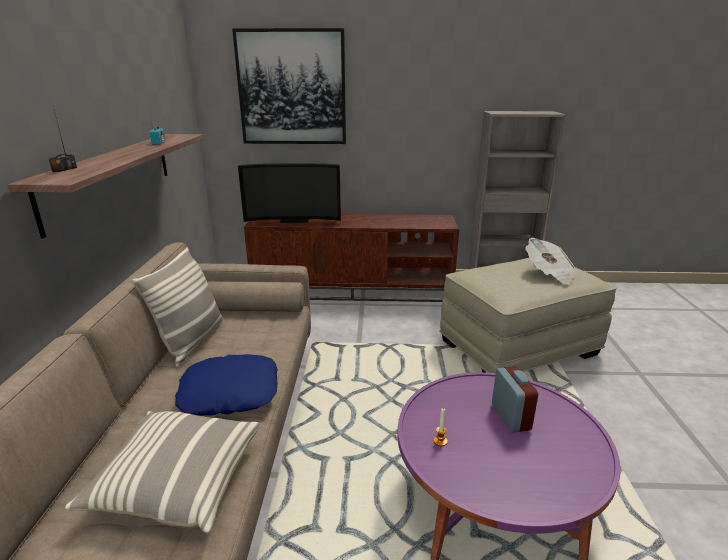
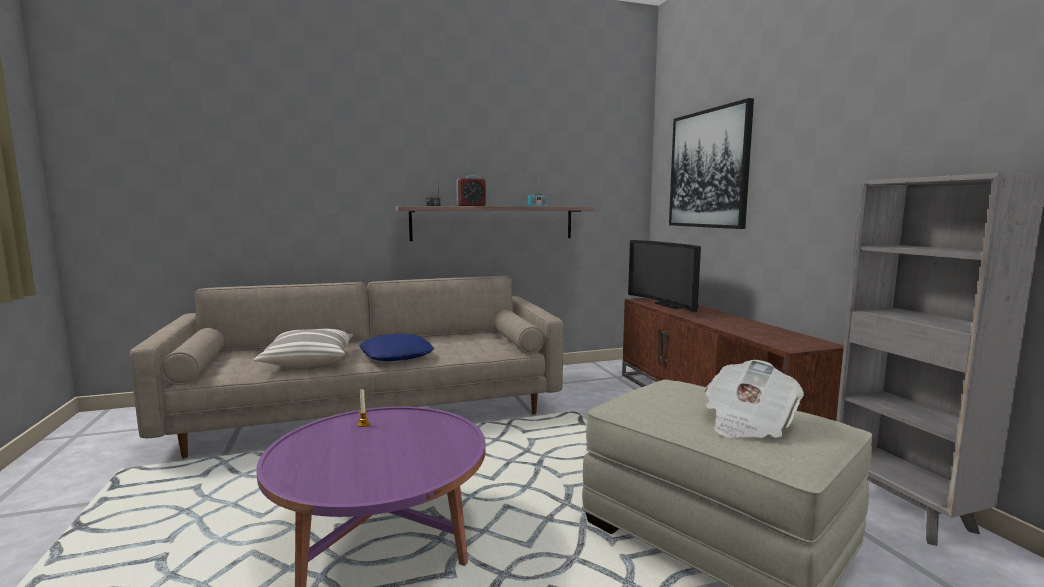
camera: 70 degrees right, 15 degrees down
(191, 341) = (455, 338): pillow -> none
(510, 417) = (407, 450): alarm clock -> alarm clock (471, 206)

